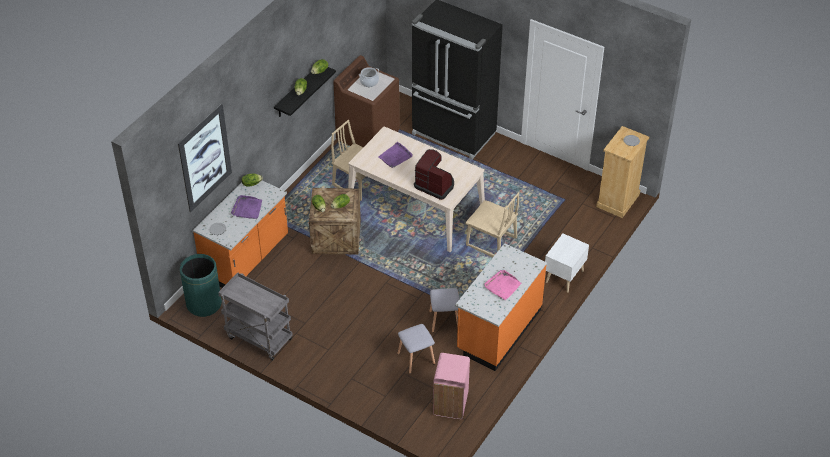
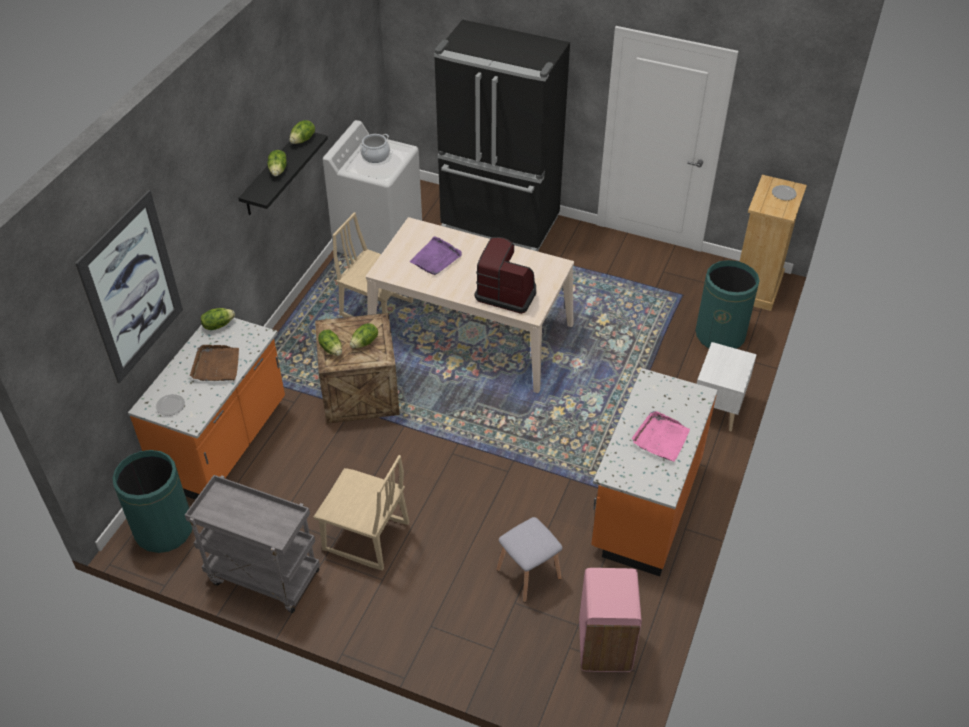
camera: 10 degrees left, 0 degrees up
(247, 208) = (216, 365): purple tray -> brown tray
(368, 135) = (379, 240): brown washing machine -> white washing machine
(444, 320) = (556, 502): grey stool -> none
(491, 242) = (595, 370): beige chair -> beige chair (365, 537)
(582, 230) = (720, 335): none -> green trash can

